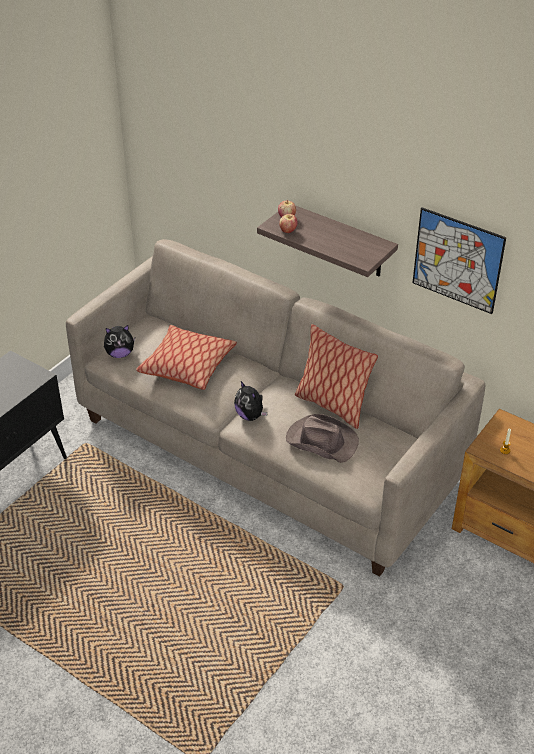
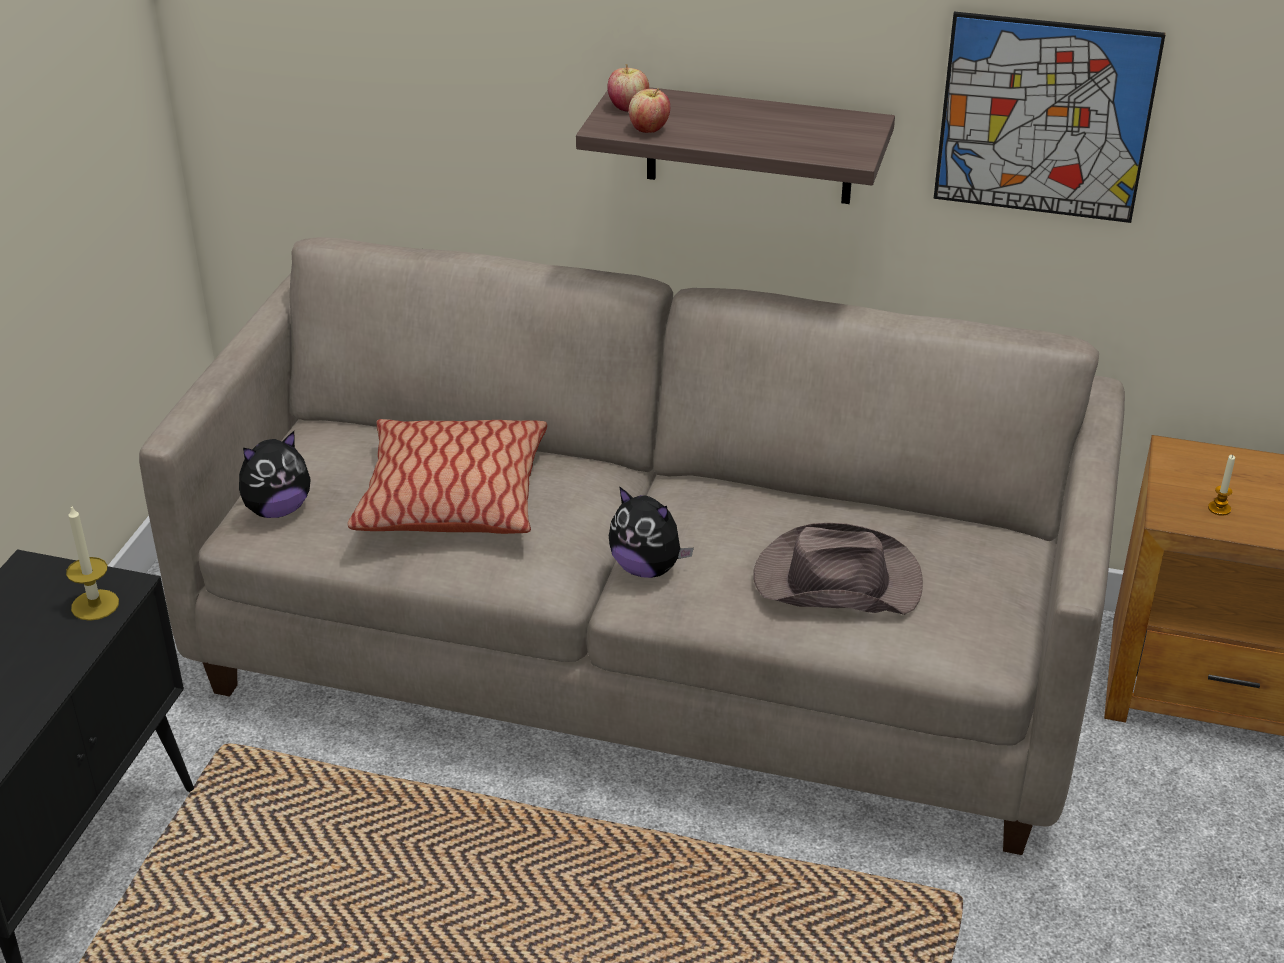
camera: 20 degrees left, 5 degrees down
(28, 380) = (95, 605): none -> candle
(332, 405) = (811, 507): pillow -> none

